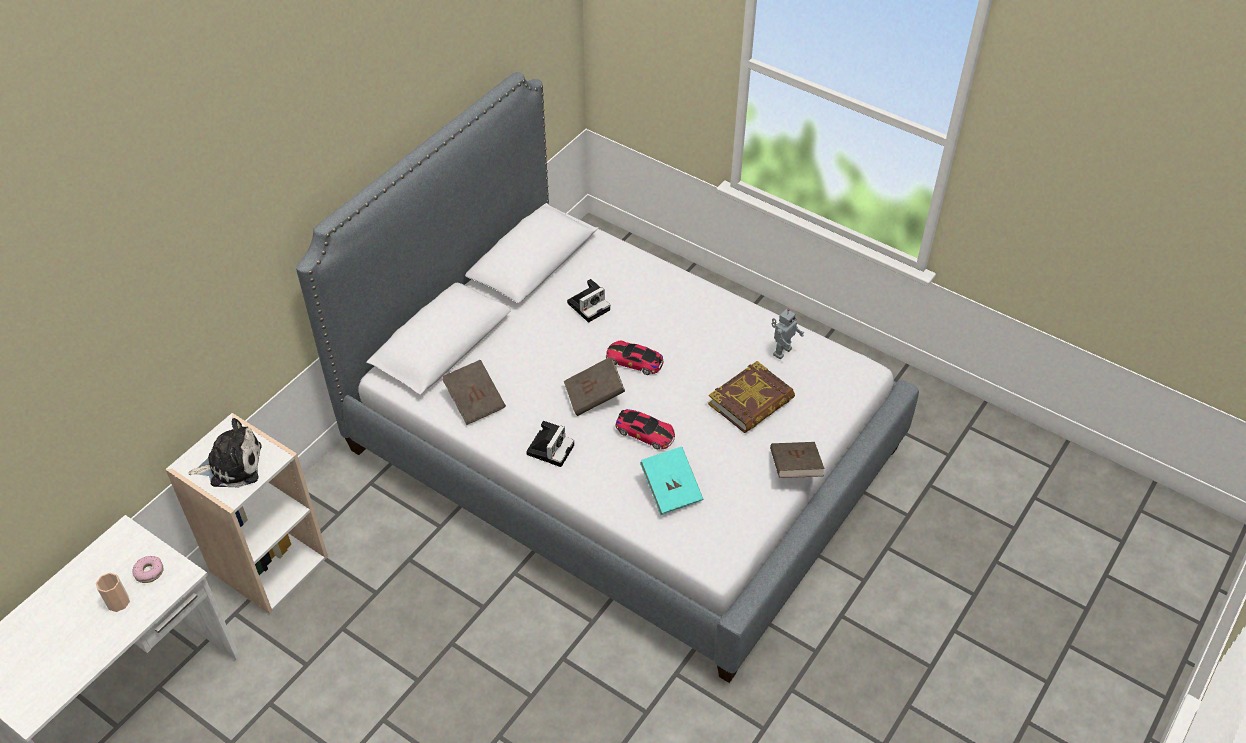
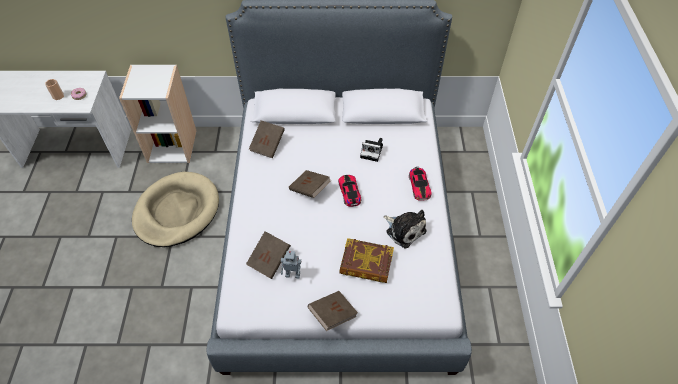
camera: 55 degrees right, 5 degrees up
(232, 465) = (146, 82): plush toy -> plush toy (404, 230)
(409, 616) = (177, 211): none -> beige dog bed
(550, 448) = (260, 192): camera -> none
(645, 432) = (301, 225): toy car -> toy car (419, 186)
(671, 489) = (269, 260): turquoise book -> brown book
(781, 351) = (419, 257): toy robot -> toy robot (293, 274)

